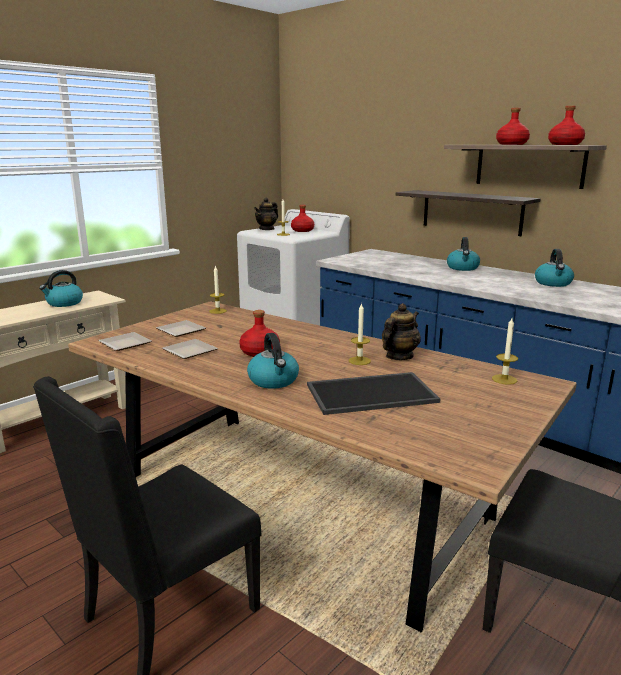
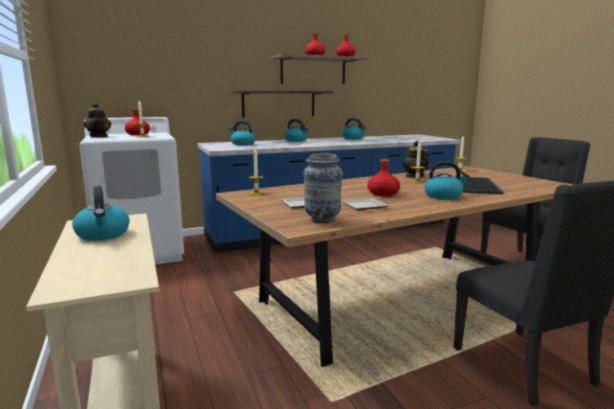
camera: 65 degrees left, 5 degrees down
(124, 345) = (322, 220): plate -> vase
(388, 259) = (242, 144): none -> kettle

